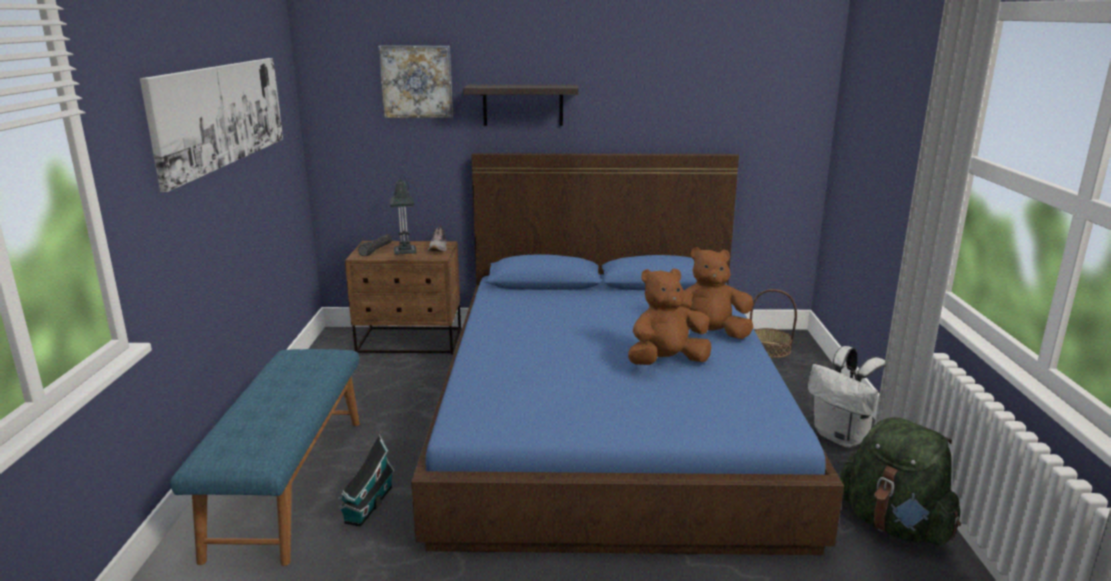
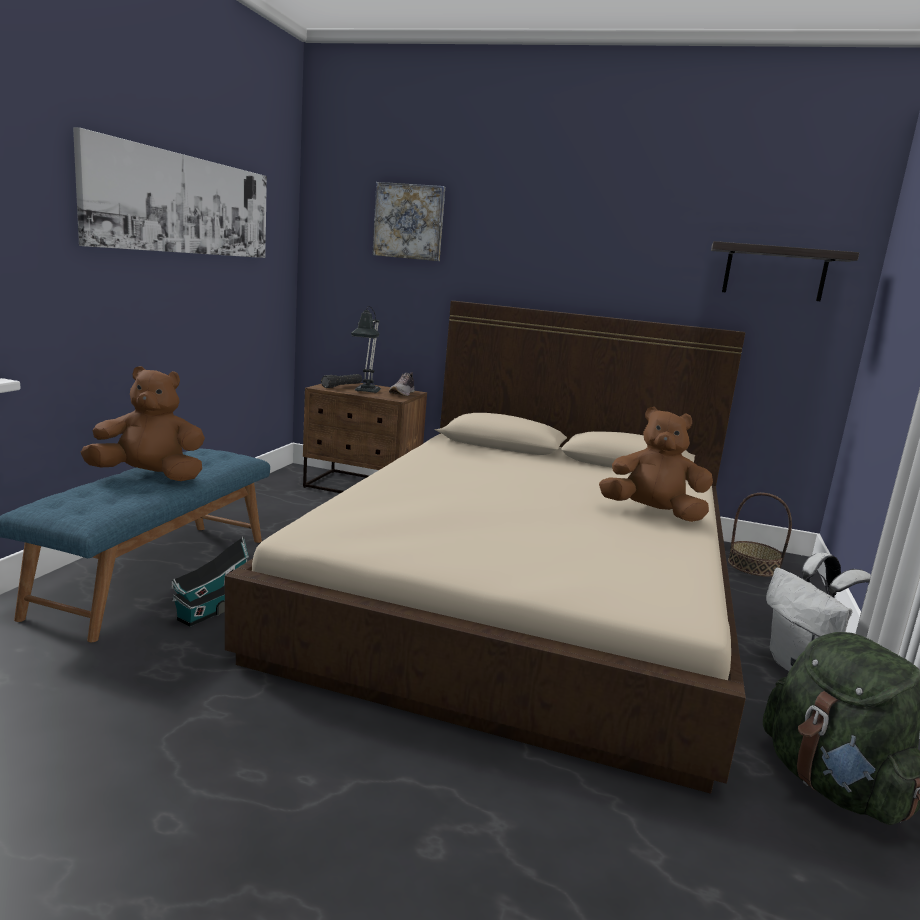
camera: 15 degrees right, 5 degrees down
(523, 105) = (511, 255): shelf -> shelf (774, 272)
(609, 412) = (526, 585): blue bed -> beige bed
(666, 362) = (583, 525): brown plush toy -> brown plush toy (150, 476)

